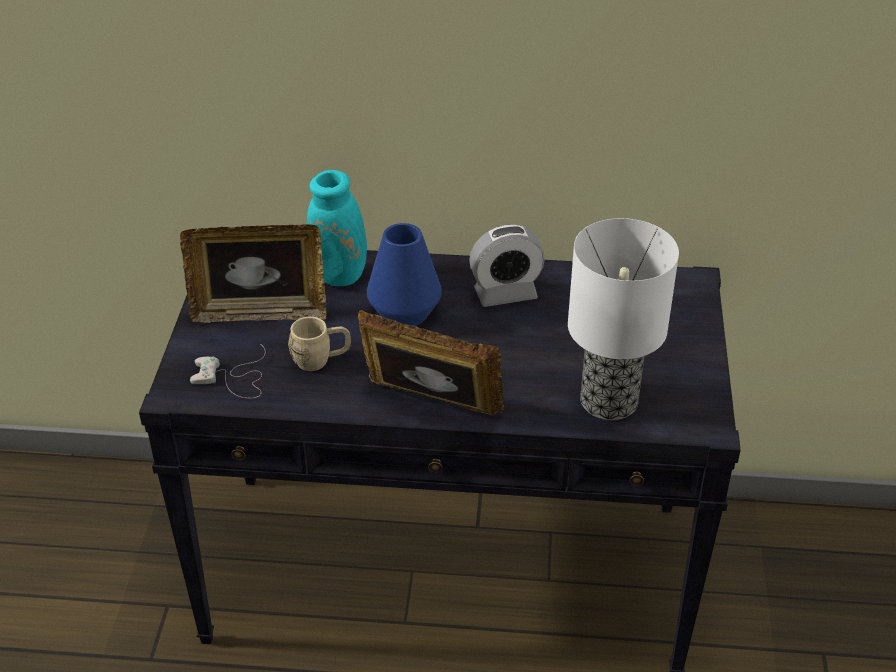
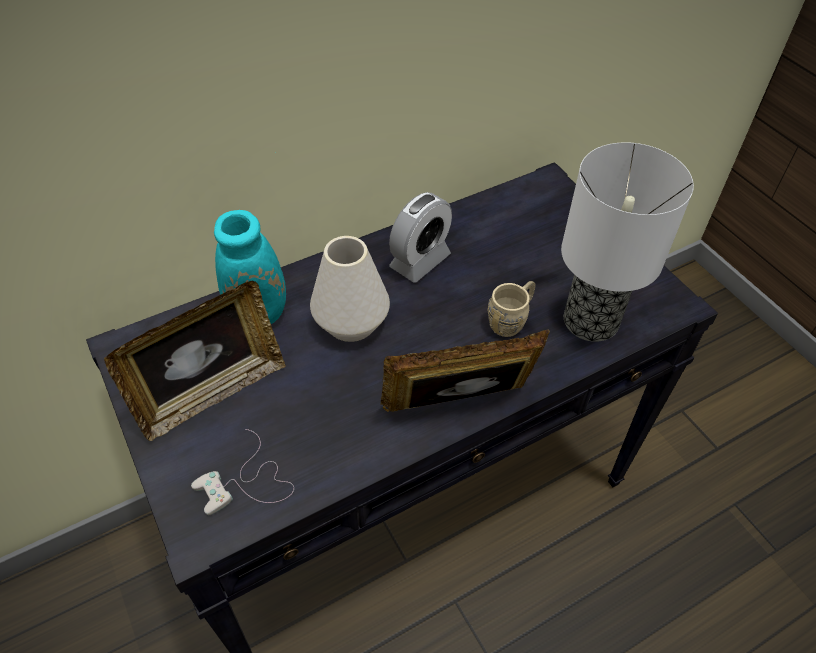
camera: 35 degrees left, 10 degrees up
(321, 360) = (317, 413): beige mug -> beige mug (511, 320)
(405, 313) = (351, 322): blue vase -> white vase

